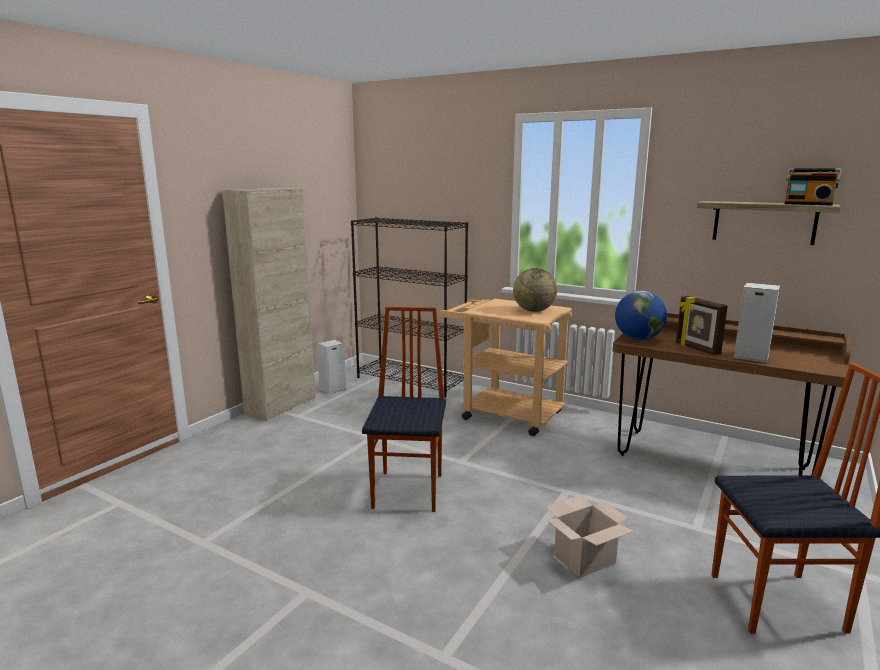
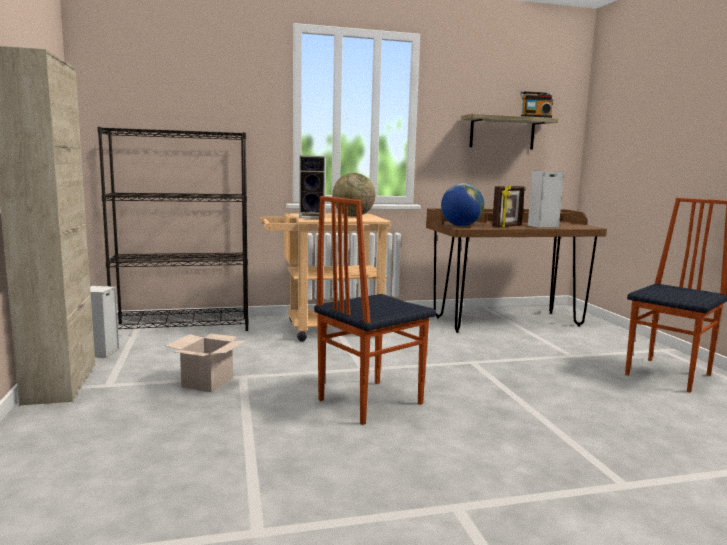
camera: 45 degrees left, 5 degrees down
(409, 490) = (368, 401): chair -> chair turned 90 degrees counterclockwise
(486, 309) = (313, 217): none -> speaker
(585, 558) = (562, 393): cardboard box -> cardboard box (207, 382)
(696, 349) = (507, 226): picture frame -> picture frame turned 60 degrees counterclockwise

